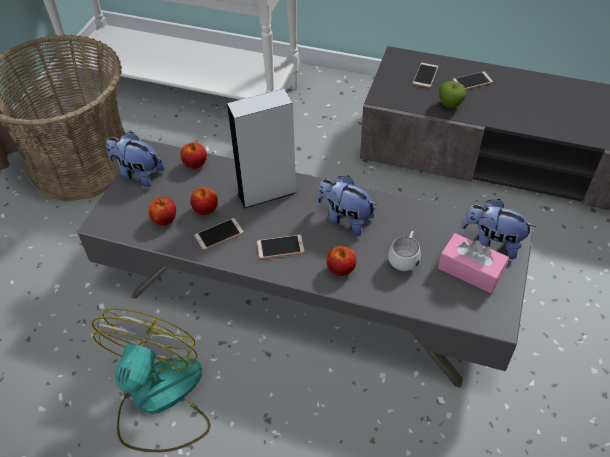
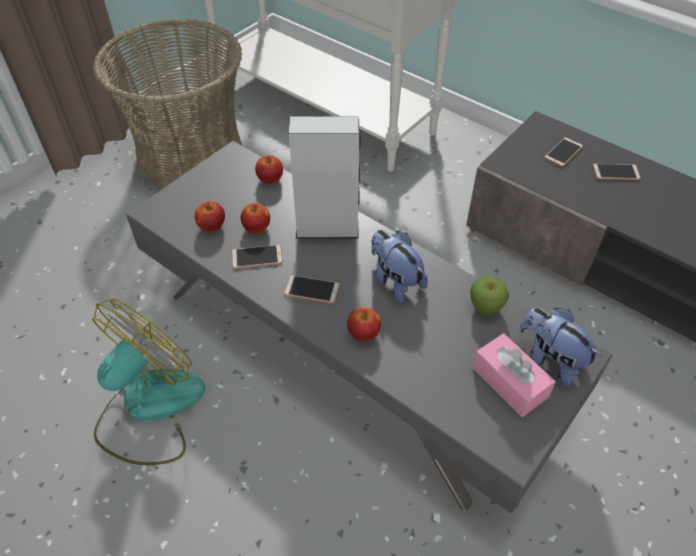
camera: 20 degrees right, 0 degrees up
(138, 174) = (211, 174): plush toy -> none
(405, 259) = (439, 345): white mug -> none
(450, 104) = (577, 191): apple -> apple (485, 307)

